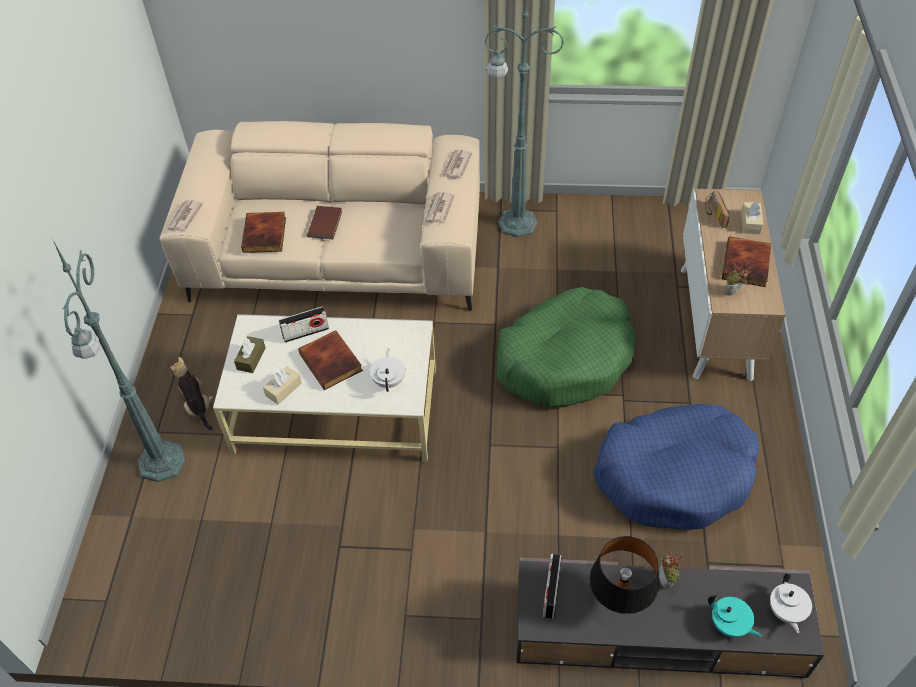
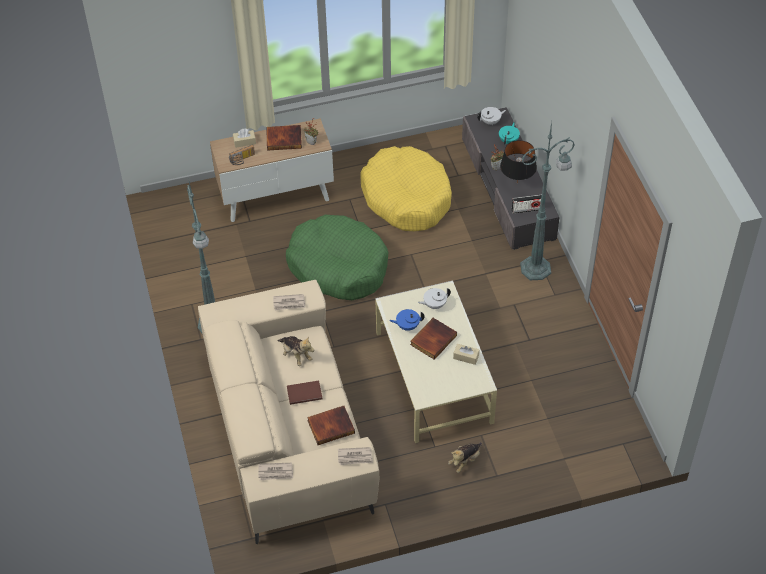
camera: 110 degrees left, 0 degrees up
(161, 464) = (519, 460): green floor lamp -> green floor lamp (537, 268)
(251, 359) = (450, 385): brown tissue box -> none
(306, 332) = (415, 363): radio -> none
(369, 341) = (407, 326): none -> blue teapot
(385, 229) = (296, 355): none -> plush toy
(456, 166) = (238, 306): newspaper -> newspaper (276, 472)
(674, 475) = (406, 197): blue dog bed -> yellow dog bed

